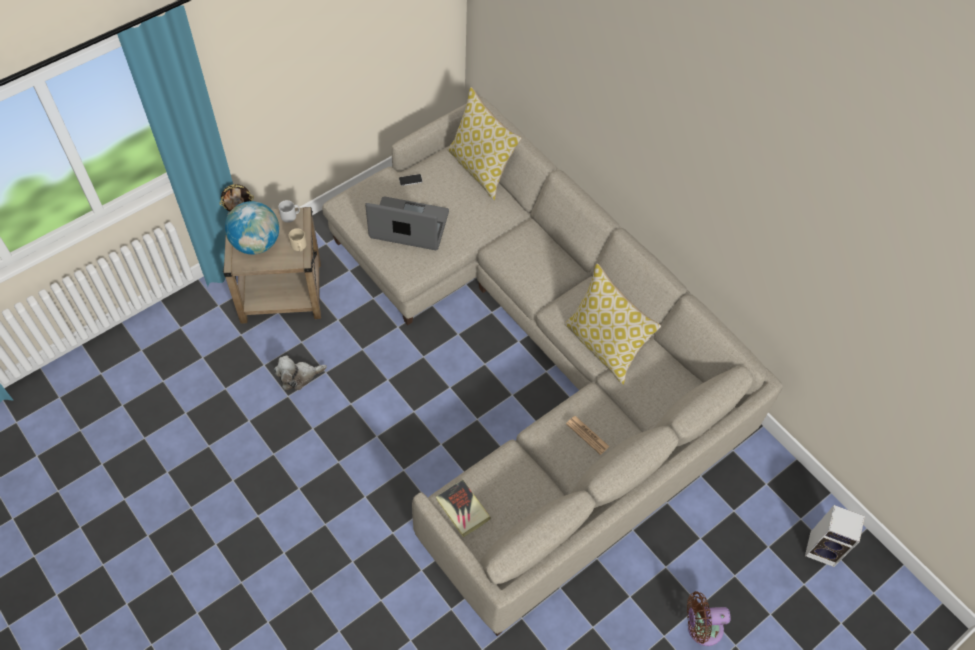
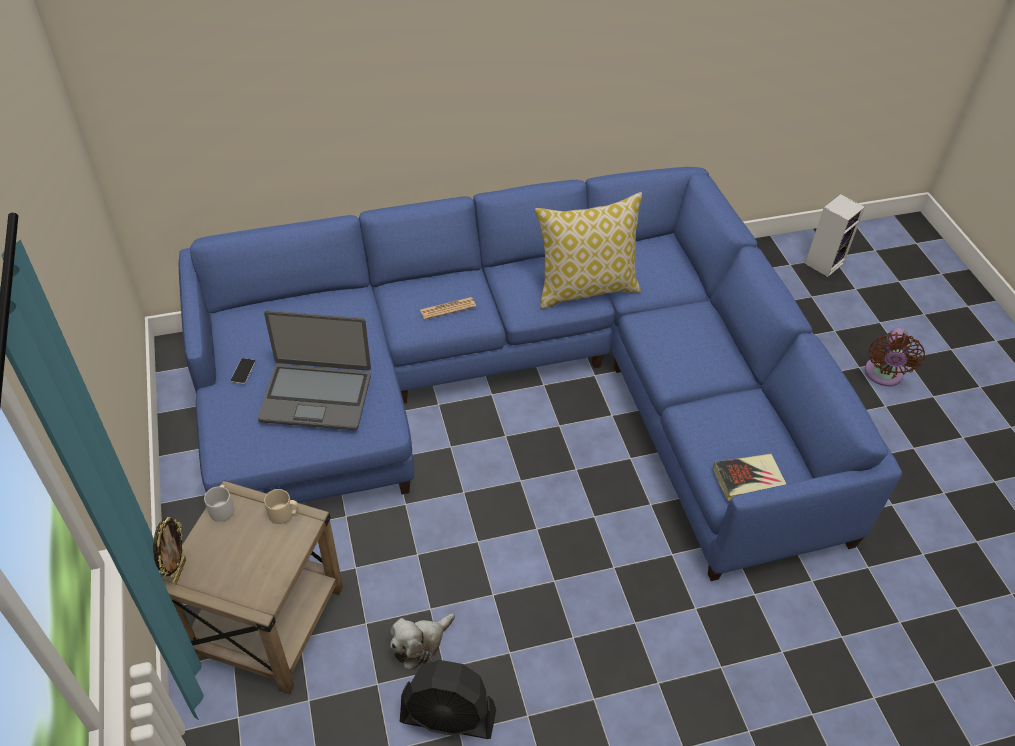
camera: 65 degrees left, 10 degrees down
(256, 243) = (243, 566): globe -> none
(256, 410) = (448, 717): none -> black fan
(298, 376) = (420, 644): plush toy -> plush toy turned 45 degrees clockwise
(409, 226) = (316, 396): laptop -> laptop turned 120 degrees counterclockwise
(481, 169) = (277, 301): pillow -> none
(534, 357) = (520, 387): beige sofa -> blue sofa
(587, 435) = (693, 339): newspaper -> newspaper (448, 308)

